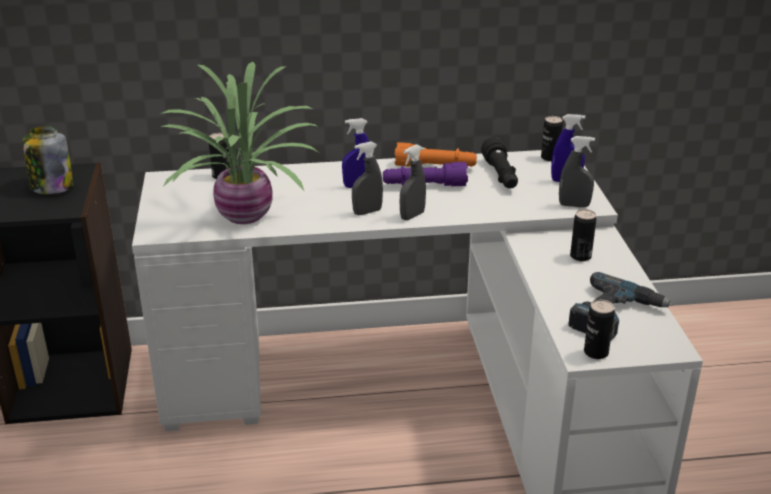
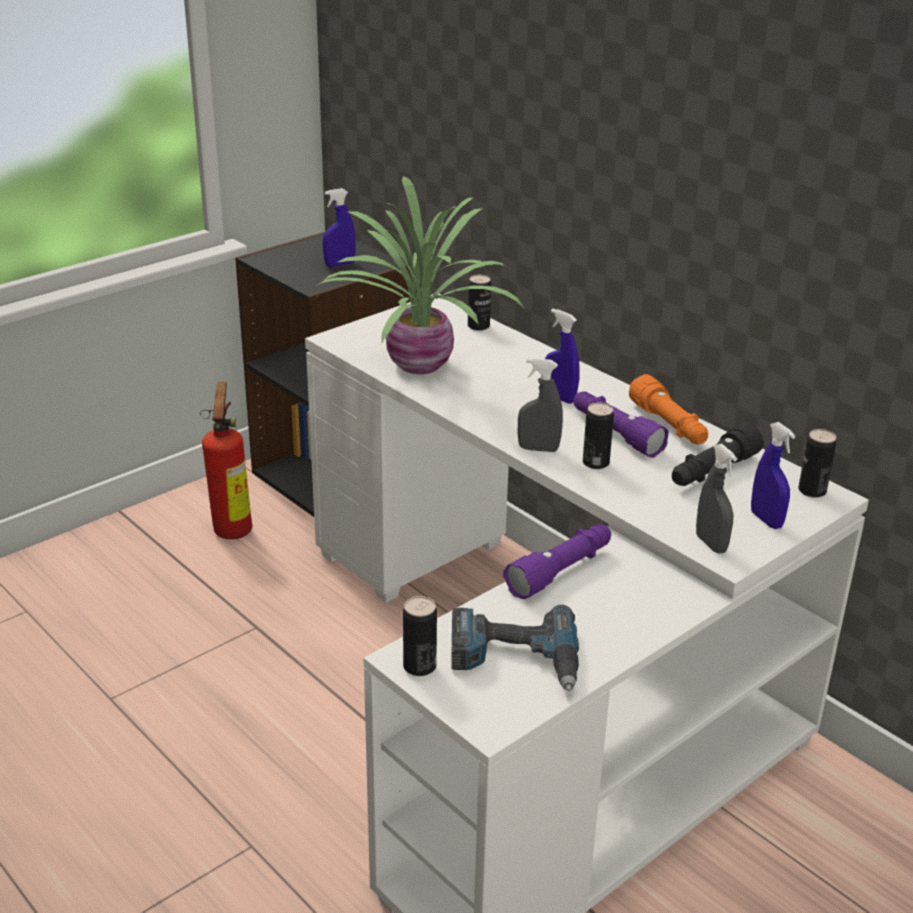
camera: 55 degrees right, 0 degrees up
(51, 187) = (339, 264): jar -> blue spray bottle
(67, 464) = (234, 527): none -> fire extinguisher
(367, 212) = (511, 422): grey spray bottle -> none
(538, 266) = (561, 571): none -> purple flashlight
(580, 256) = (622, 595): can -> can (595, 463)

